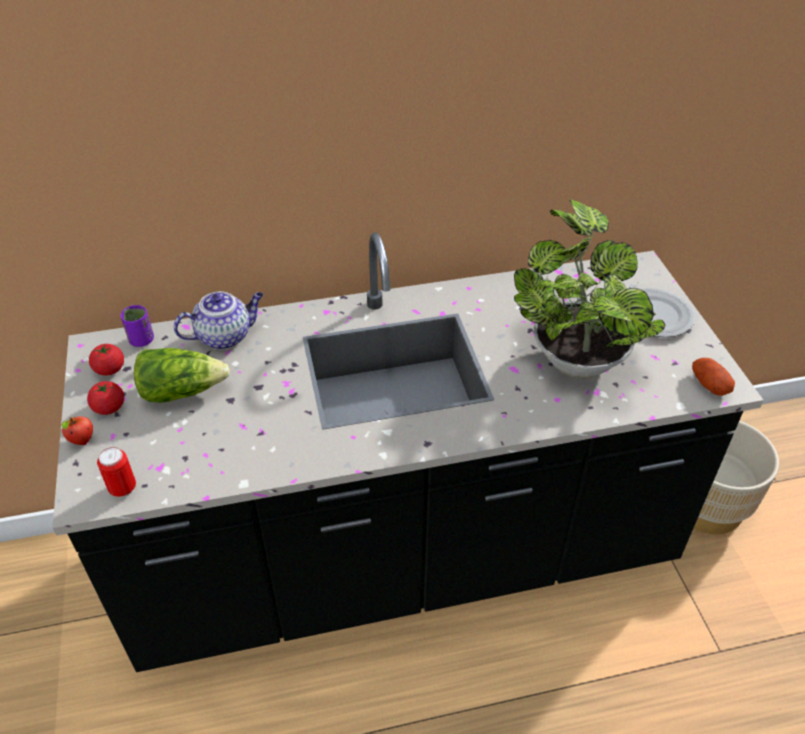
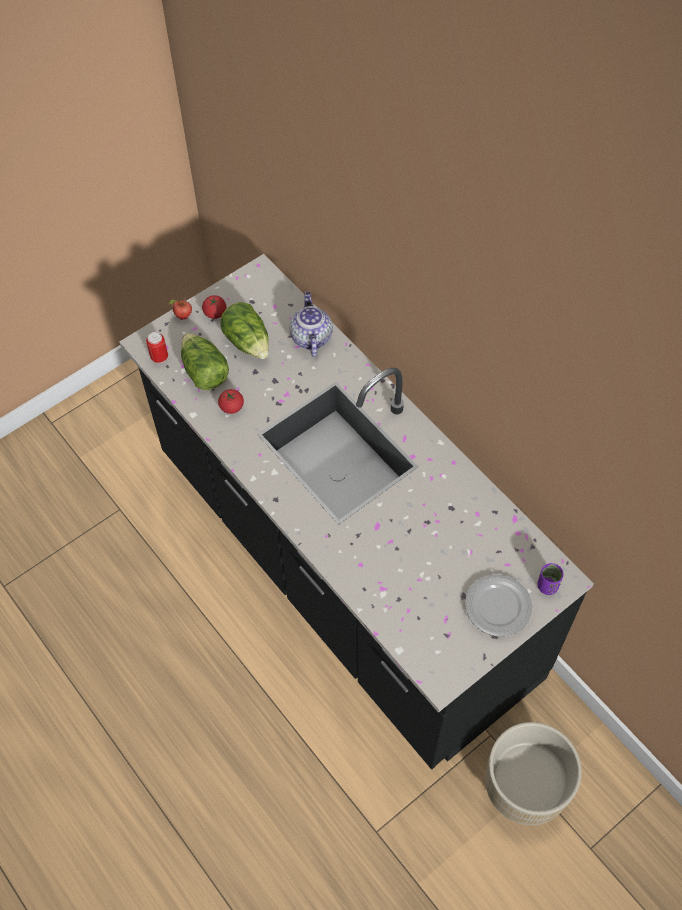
camera: 65 degrees right, 15 degrees up
(110, 369) = (246, 293): tomato -> tomato (231, 407)
(141, 340) = (280, 294): purple cup -> purple cup (547, 586)
(187, 449) = (204, 371): none -> lettuce
(225, 336) = (310, 337): teapot -> teapot turned 135 degrees counterclockwise
(574, 356) = (414, 562): potted plant -> none
(709, 384) = (434, 666): potato -> none

